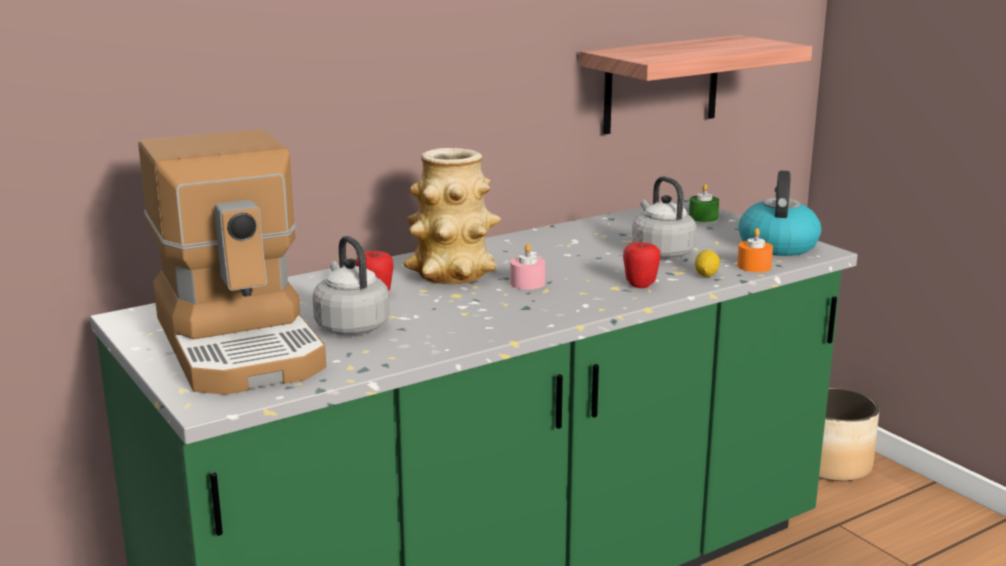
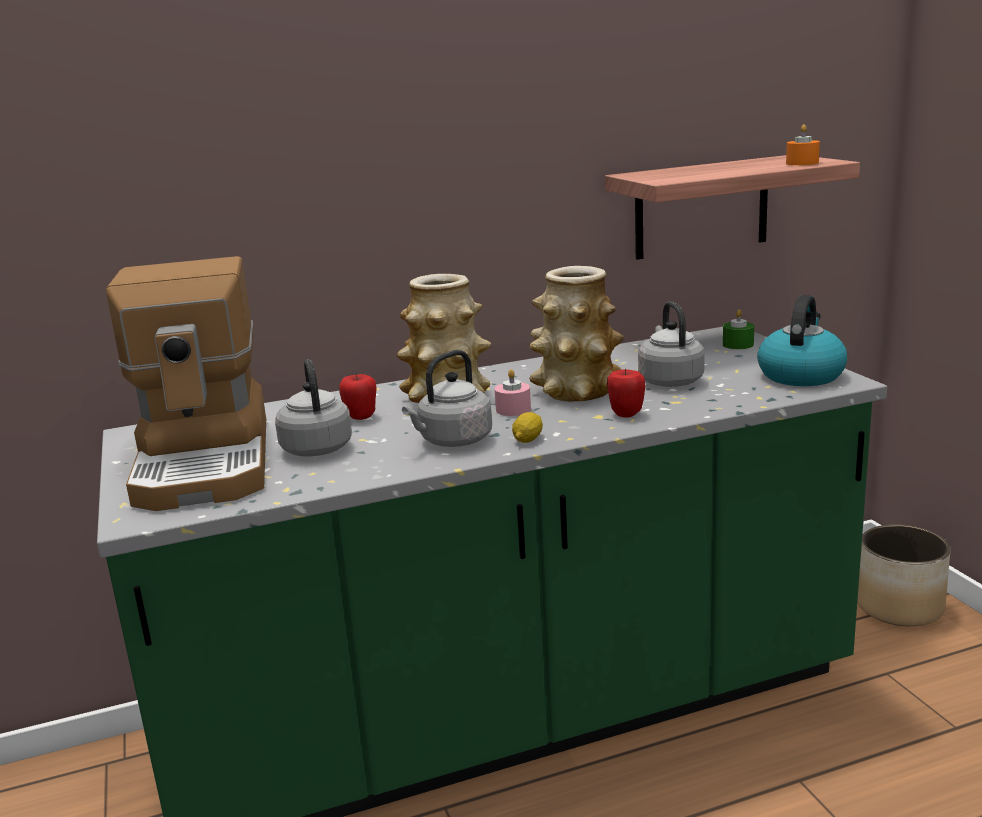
camera: 15 degrees right, 0 degrees up
(488, 315) = (453, 441): none -> grey kettle
(578, 264) = (576, 391): none -> vase
(706, 274) = (703, 404): lemon -> lemon (528, 439)
(754, 266) = (760, 397): orange candle -> orange candle (802, 163)

